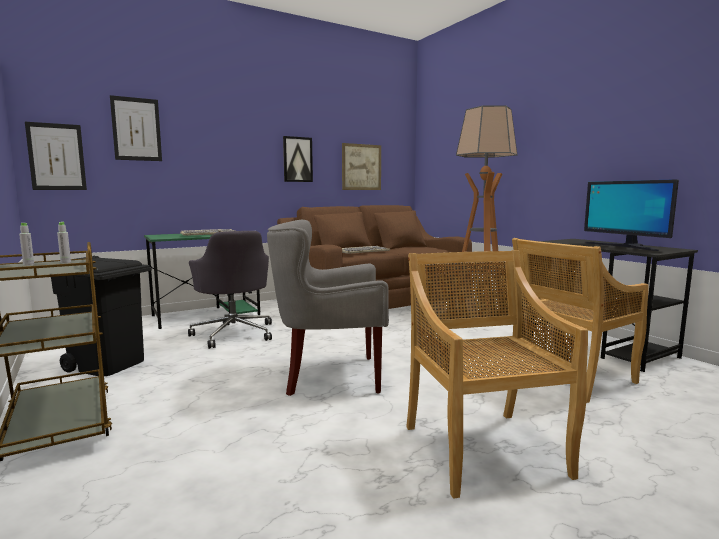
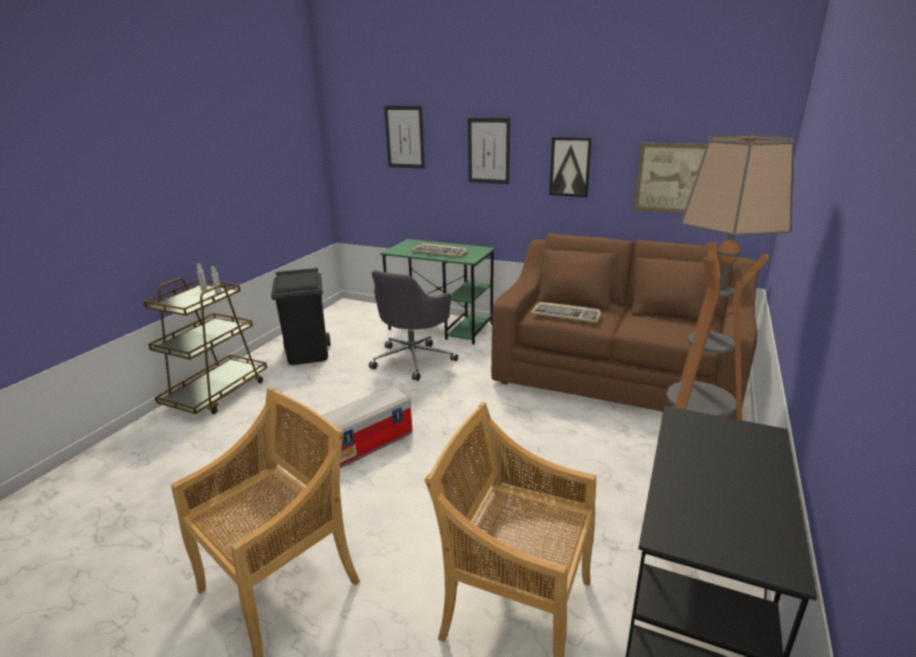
camera: 55 degrees right, 15 degrees up
(56, 157) = (351, 164): picture -> picture (489, 151)
(329, 375) = (367, 444): grey armchair -> storage box
(625, 246) = (722, 498): monitor -> none

